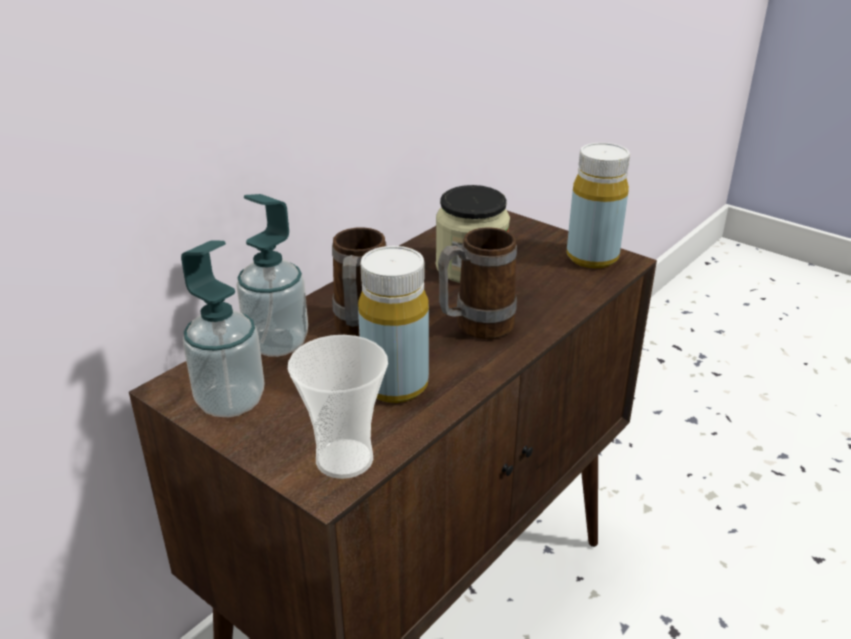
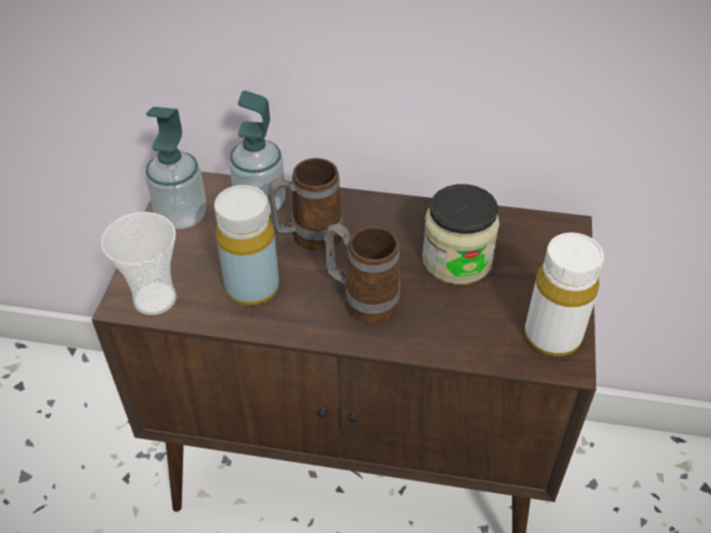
camera: 60 degrees right, 15 degrees up
(592, 257) = (552, 336): yellow bottle -> white bottle

